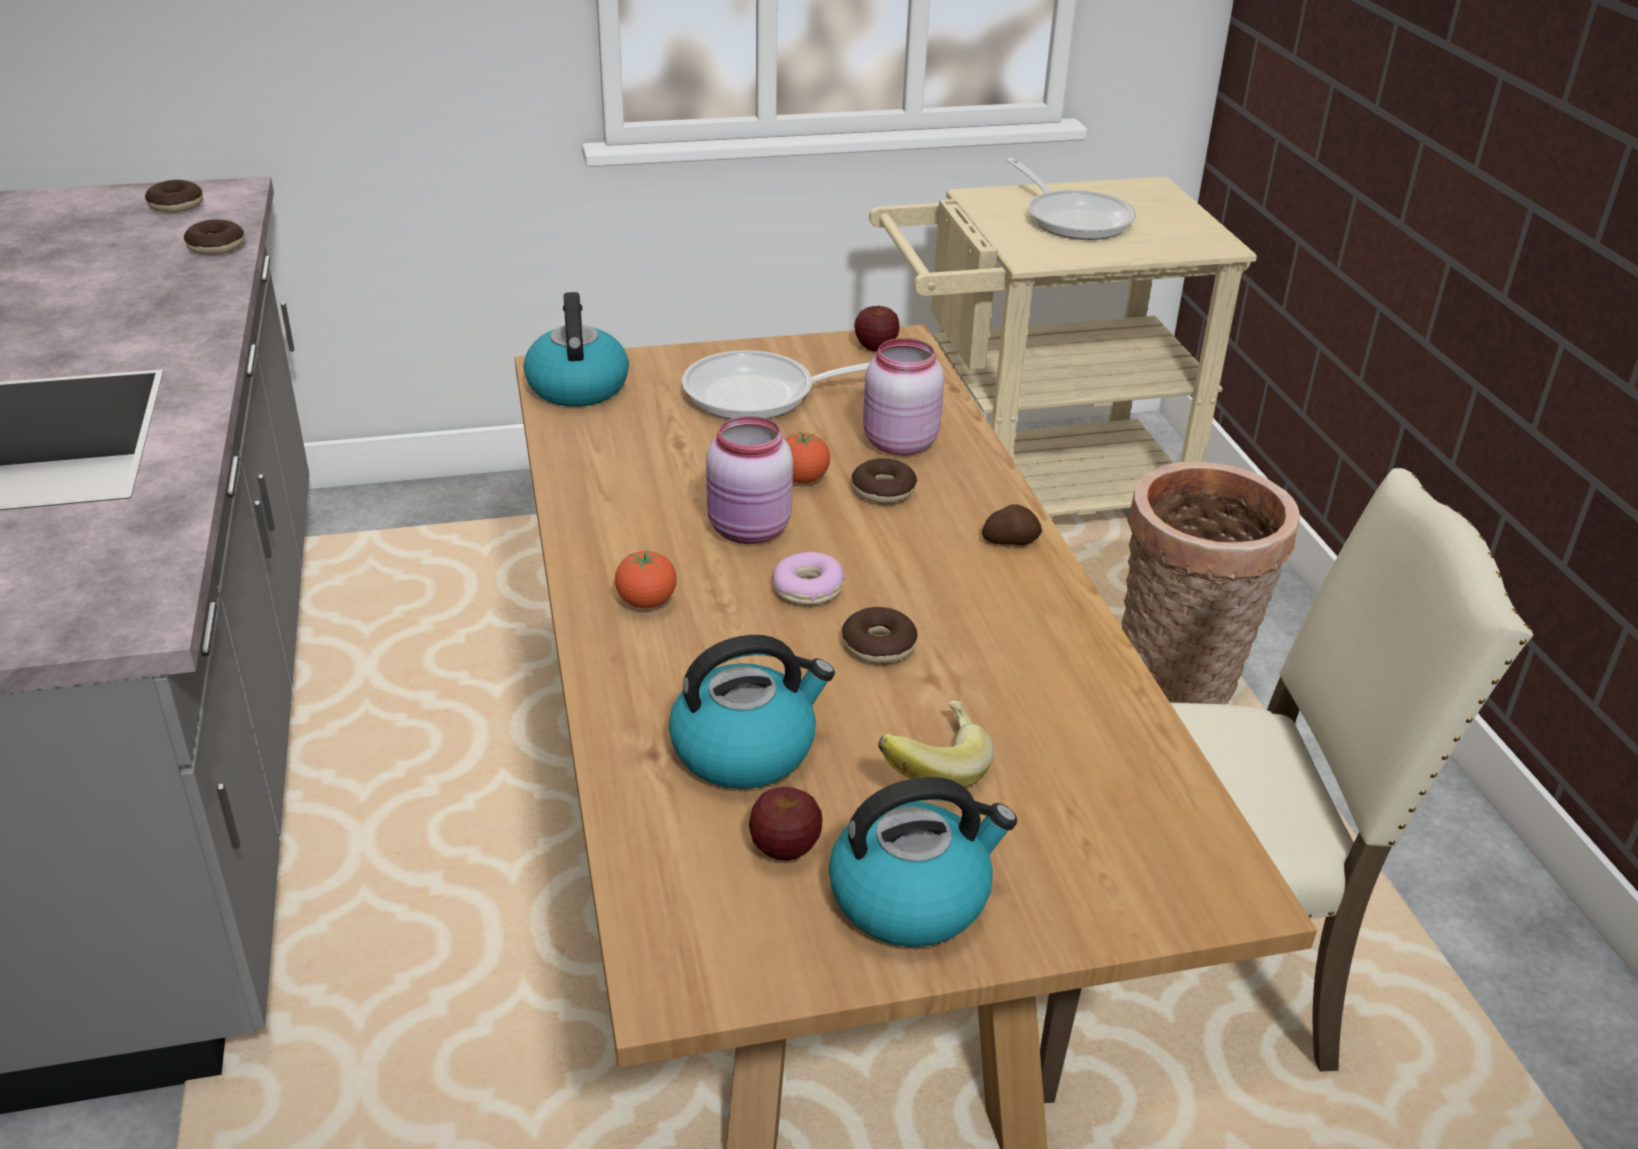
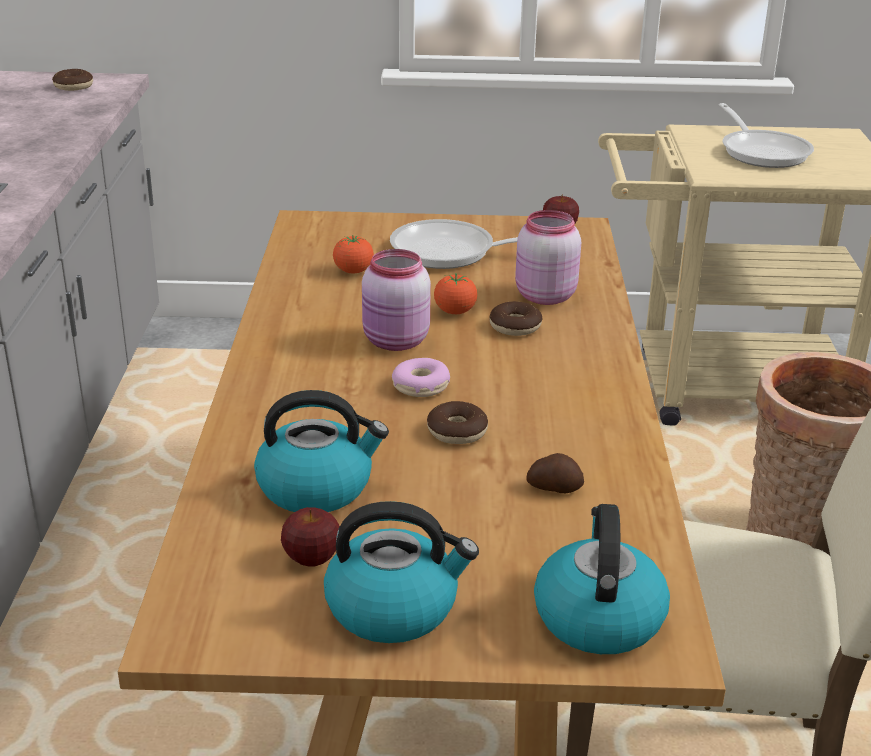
camera: 15 degrees right, 5 degrees down
(216, 246) = (86, 113): donut -> none
(577, 386) = (315, 233): kettle -> kettle (598, 616)
(646, 602) = (293, 379): tomato -> tomato (353, 271)
(930, 767) = (455, 520): banana -> none
(1010, 540) = (601, 372): potato -> potato (554, 487)

